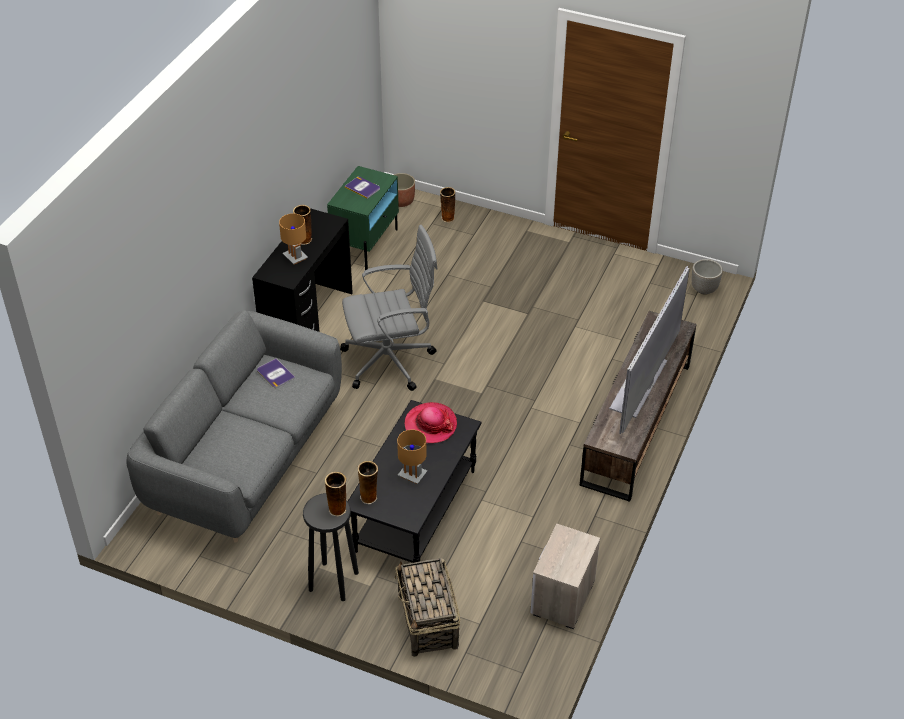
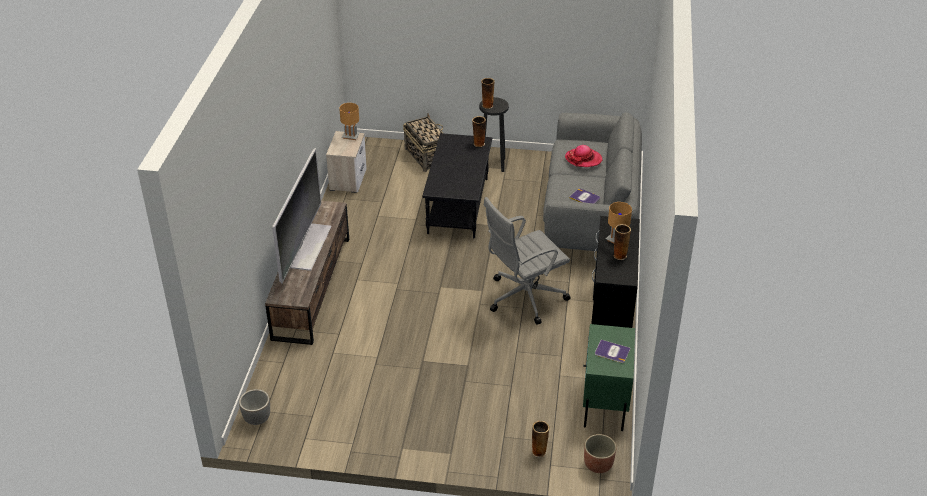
camera: 165 degrees right, 5 degrees down
(412, 475) = (456, 159): brown table lamp -> brown table lamp (351, 136)
(430, 425) = (457, 187): hat -> hat (583, 159)

